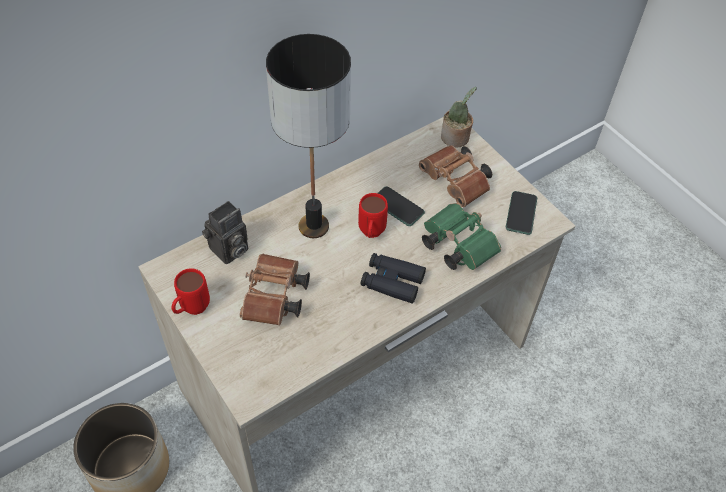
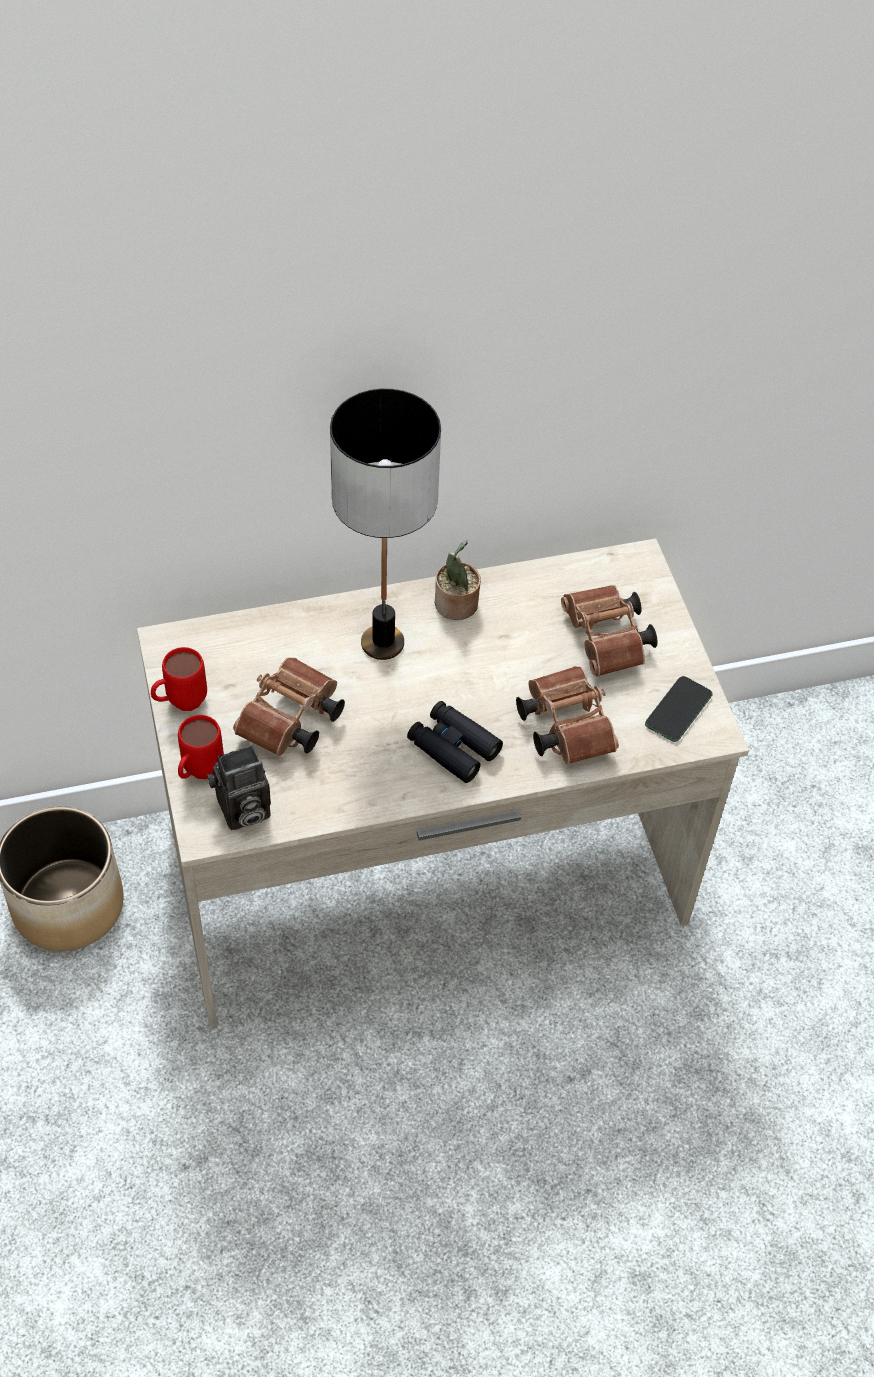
camera: 20 degrees right, 0 degrees up
(229, 251) = (258, 643): camera -> camera (242, 812)
(371, 234) = (454, 677): red mug -> red mug (198, 773)
(397, 207) = (508, 650): phone -> none
(455, 245) = (563, 725): green binoculars -> brown binoculars
(456, 138) = (638, 578): potted plant -> potted plant (456, 606)

